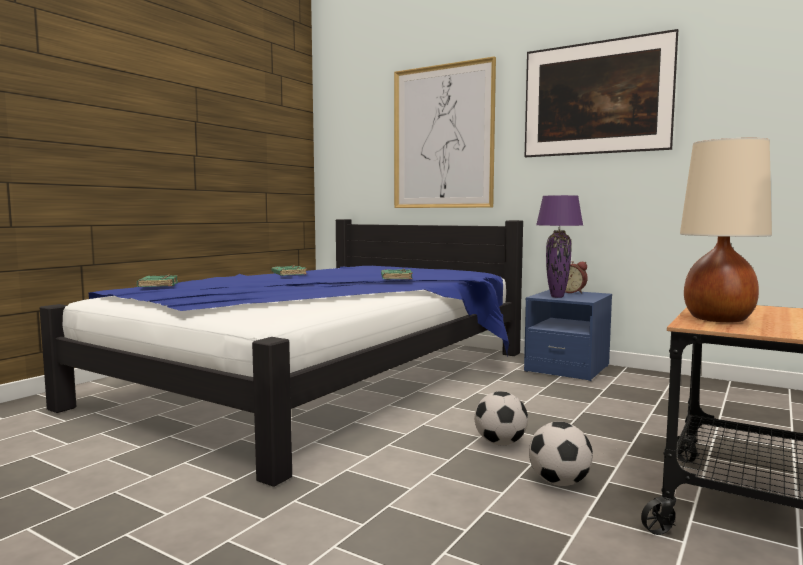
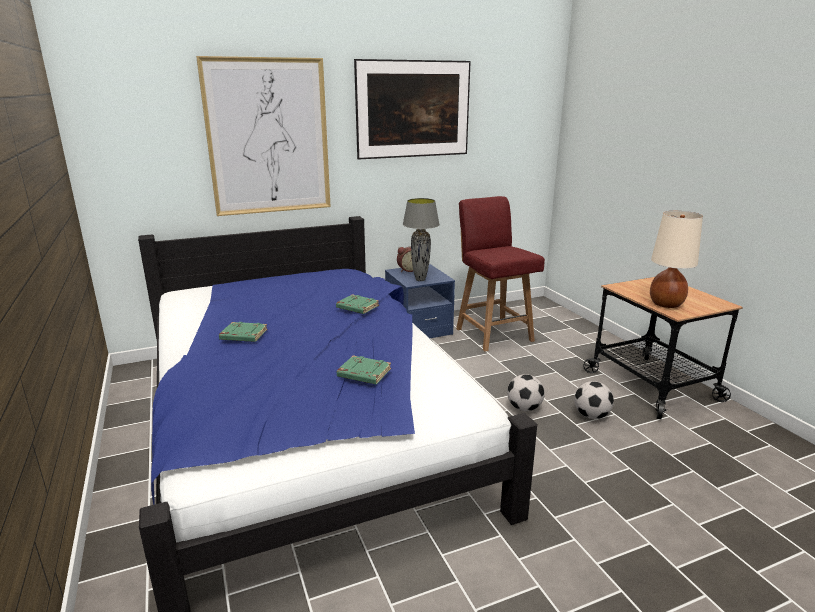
camera: 55 degrees left, 15 degrees up
(157, 285) = (217, 417): green book -> green book (363, 374)
(557, 297) = (420, 279): purple table lamp -> grey table lamp
(644, 395) = (493, 334): none -> red chair

